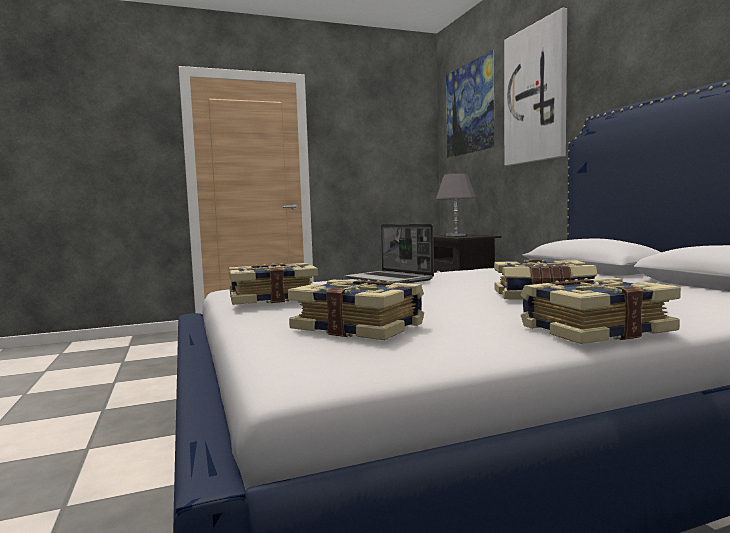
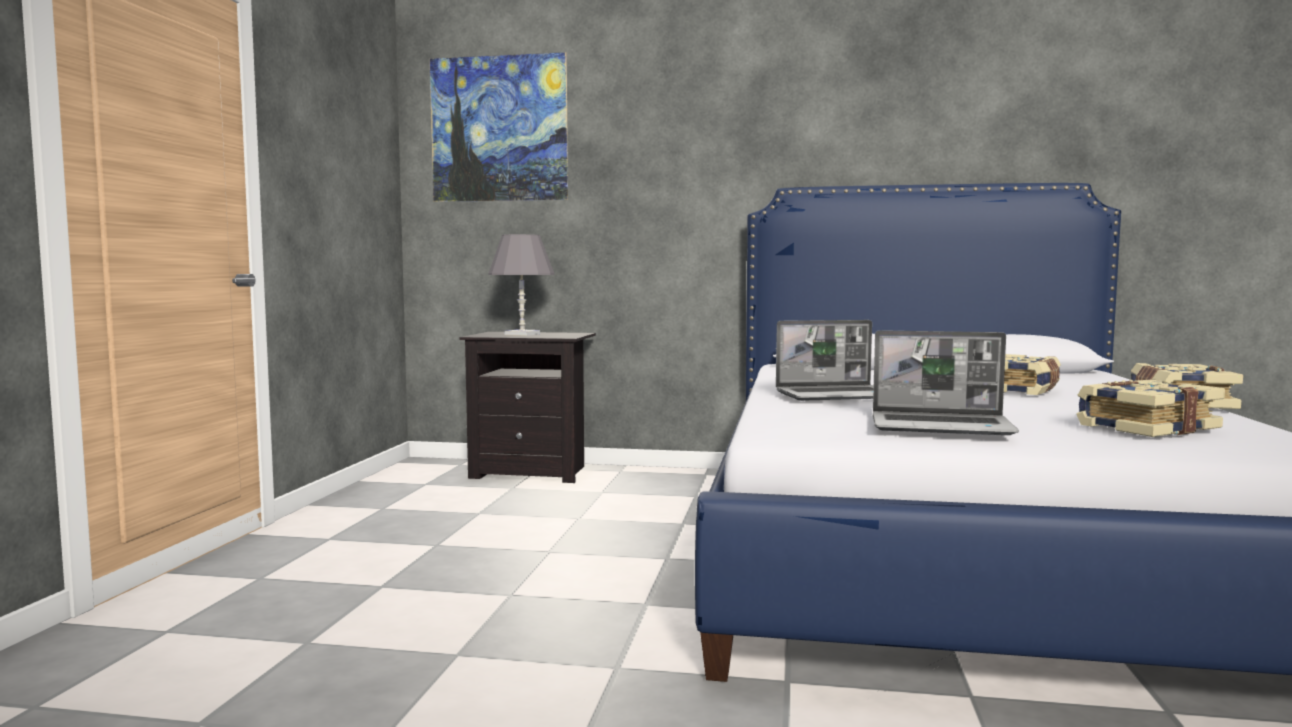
camera: 60 degrees left, 0 degrees up
(272, 298) = (942, 426): book -> laptop
(536, 94) = (661, 139): picture -> none

